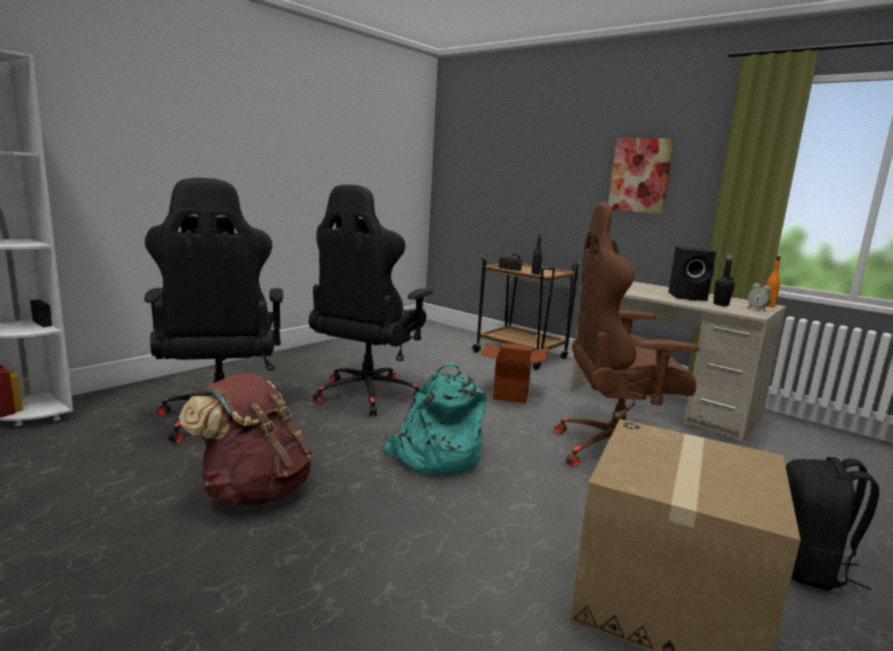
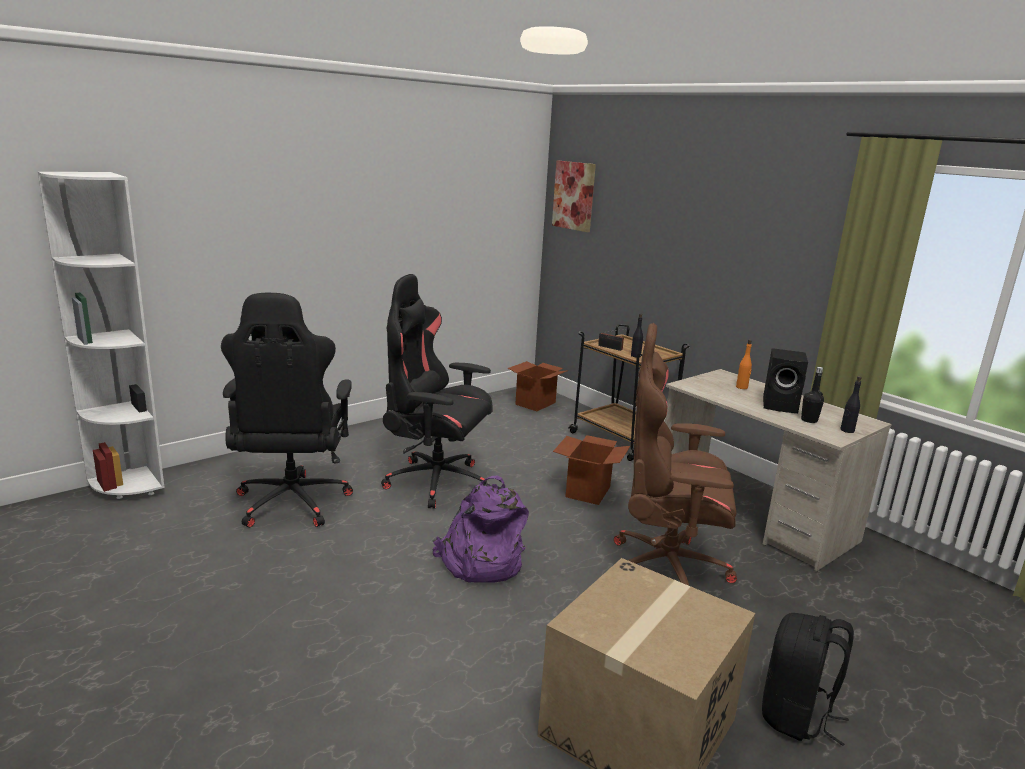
camera: 10 degrees right, 5 degrees up
(254, 490) = (305, 583): brown backpack -> none
(367, 394) = (438, 482): black office chair -> black office chair turned 75 degrees clockwise
(433, 332) = (535, 403): none -> cardboard box
(435, 457) = (480, 562): turquoise backpack -> purple backpack
(640, 175) = (755, 254): picture -> picture (574, 196)
(758, 309) = (847, 430): alarm clock -> black bottle
(768, 306) = (868, 423): orange bottle -> orange bottle (742, 387)

